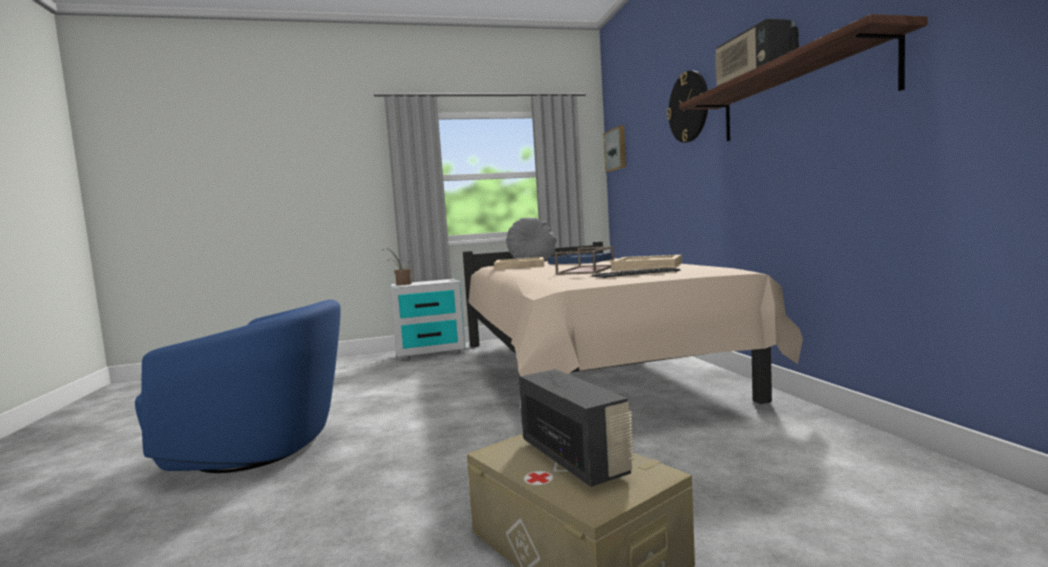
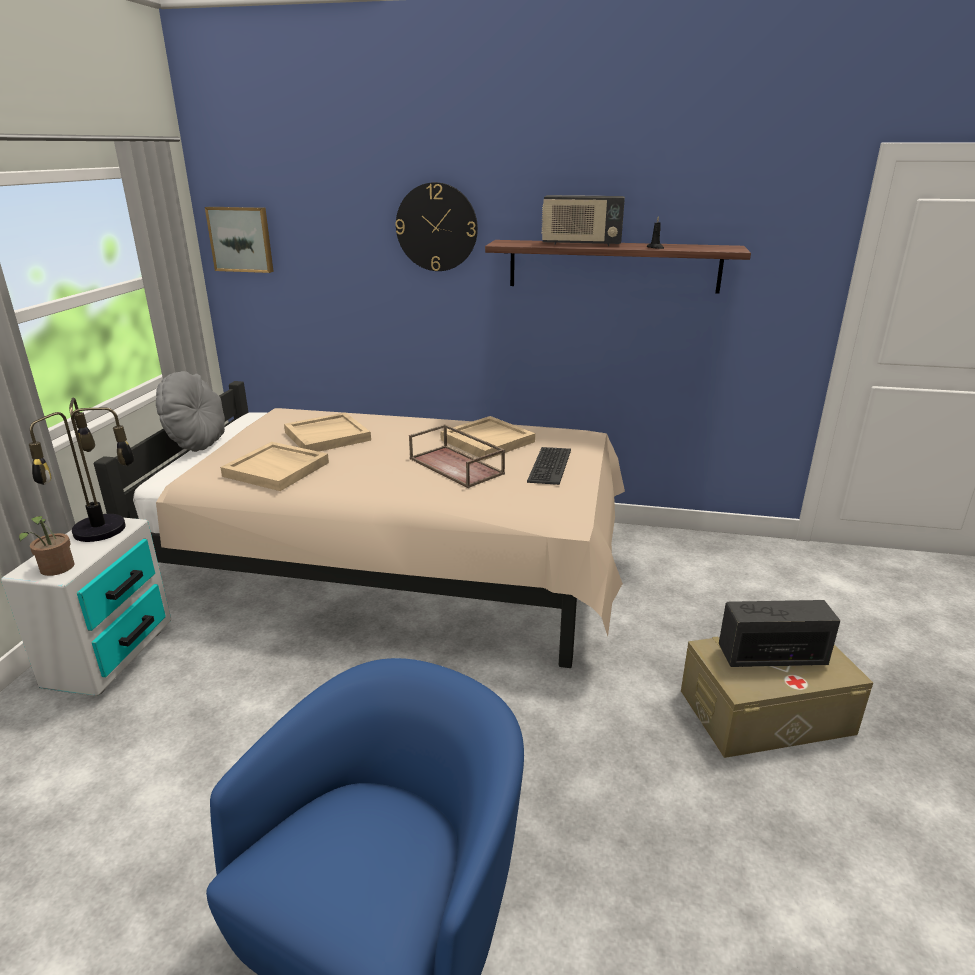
camera: 65 degrees left, 20 degrees up
(441, 280) = (100, 530): none -> table lamp
(581, 261) = (328, 436): blue tray -> beige tray

